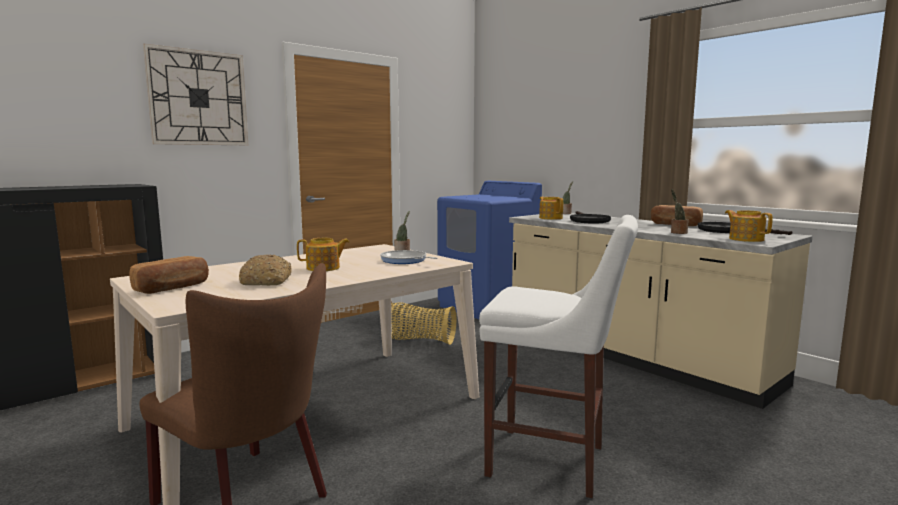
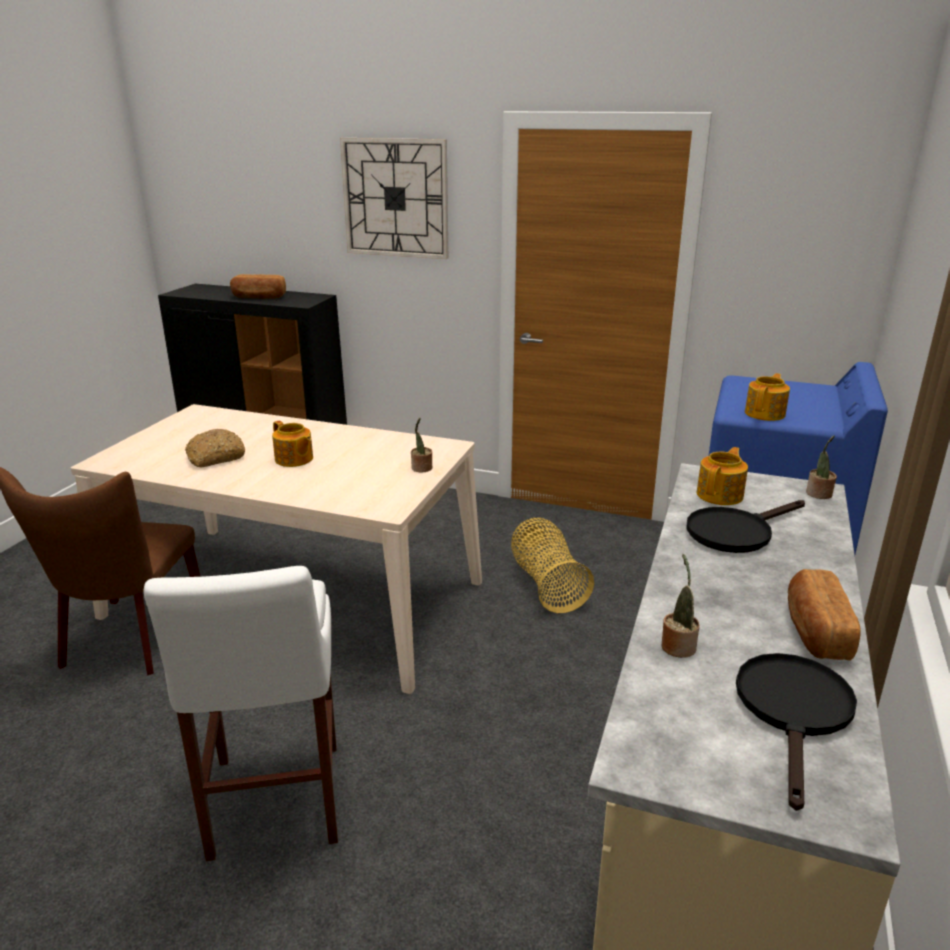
camera: 60 degrees right, 15 degrees up
(172, 287) = (168, 436): bread -> bread (259, 297)
(405, 260) = (372, 484): frying pan -> none
(746, 239) = (672, 741): teapot -> teapot (765, 413)

